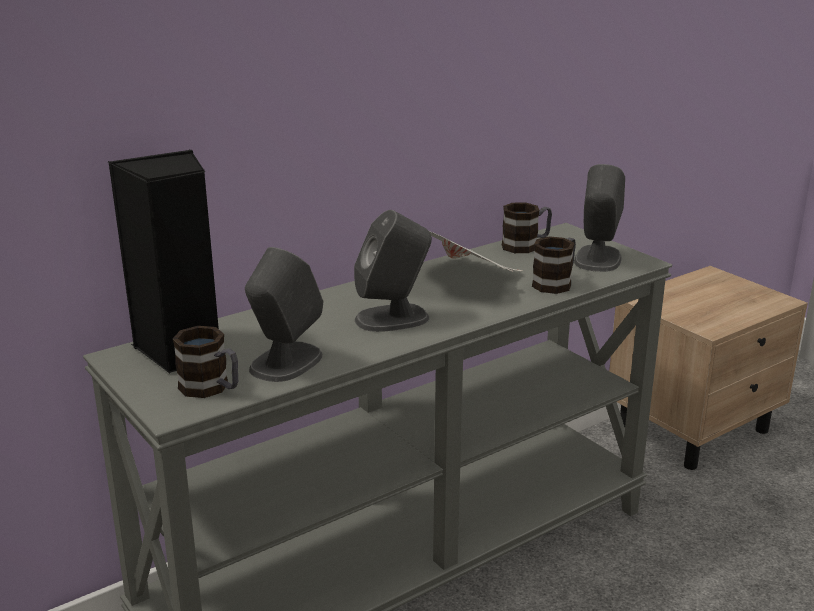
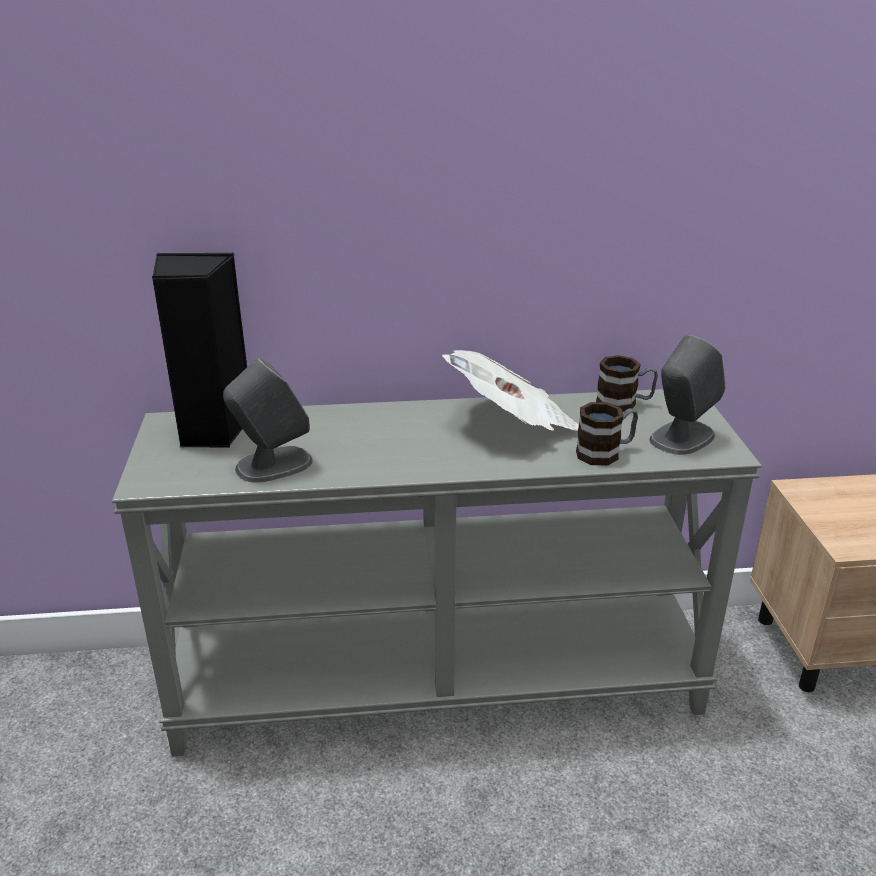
camera: 30 degrees right, 5 degrees up
(211, 388) = (193, 471): mug -> none
(393, 318) = (408, 448): grey speaker -> none

